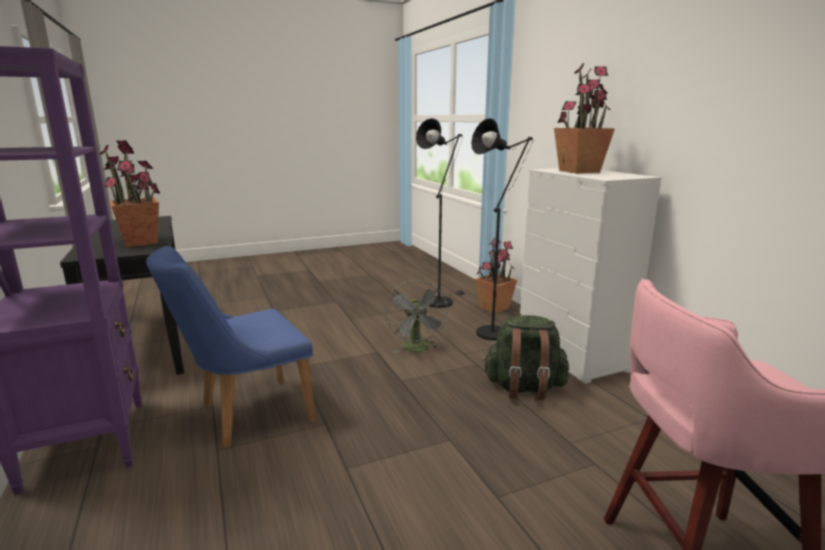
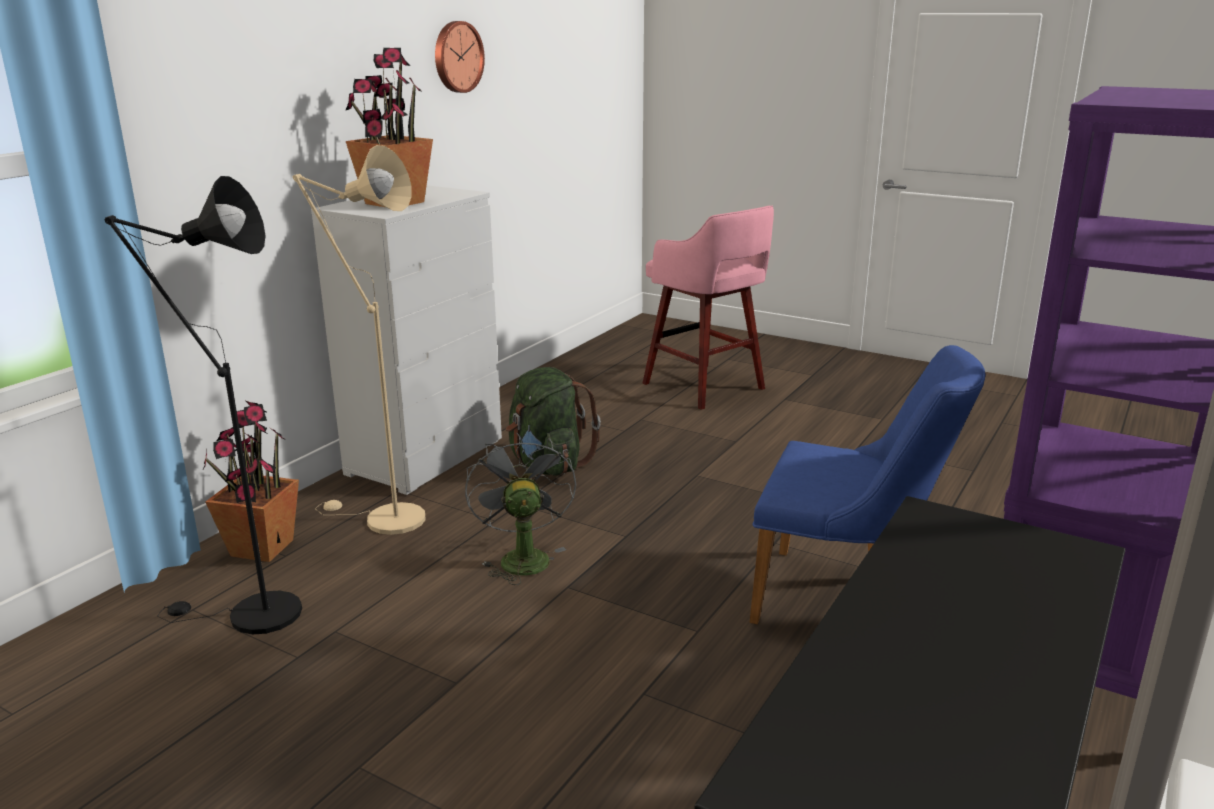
camera: 125 degrees left, 5 degrees up
(141, 242) = (934, 563): potted plant -> none
(417, 350) = (521, 557): grey fan -> grey fan turned 60 degrees counterclockwise
(496, 331) = (384, 519): black floor lamp -> beige floor lamp
(756, 67) = (457, 57): none -> wall clock

